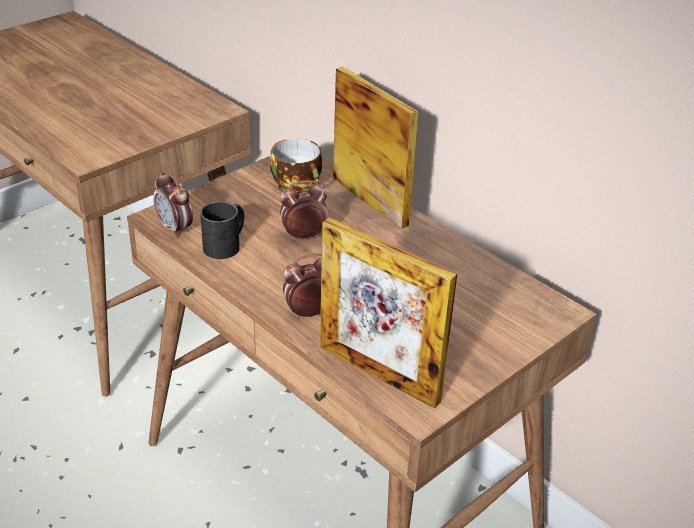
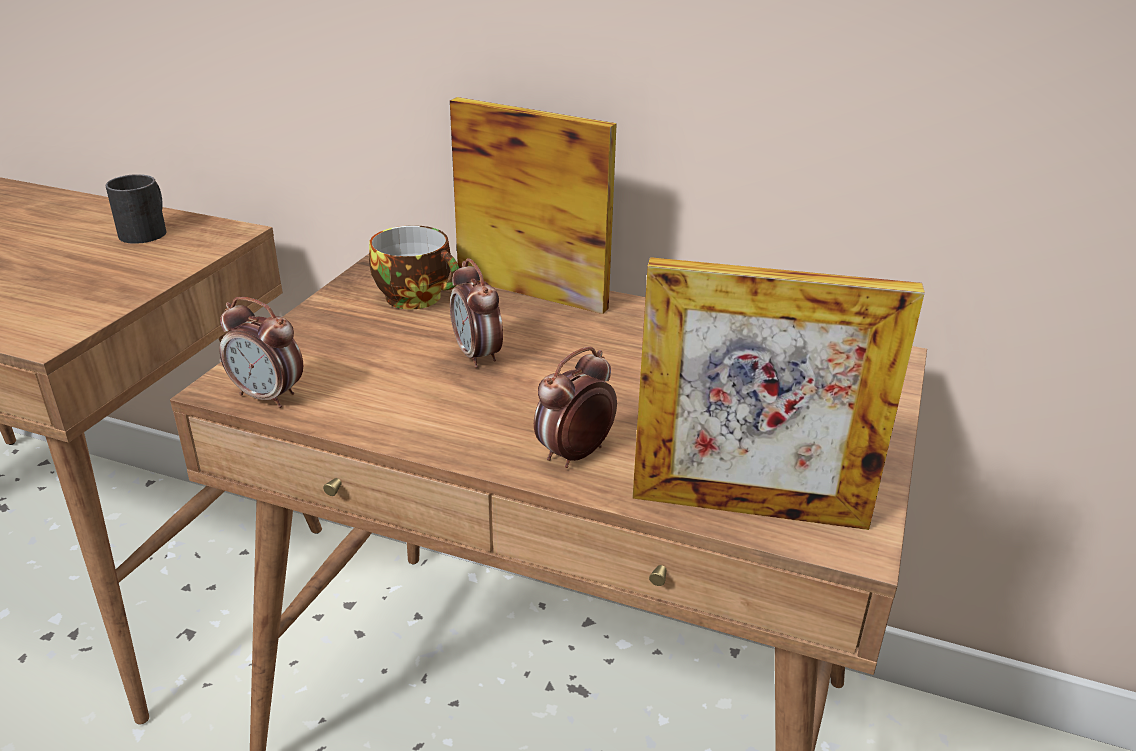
camera: 25 degrees left, 5 degrees down
(226, 244) = (369, 396): black mug -> black mug (148, 230)
(304, 236) = (478, 356): alarm clock -> alarm clock turned 75 degrees counterclockwise

